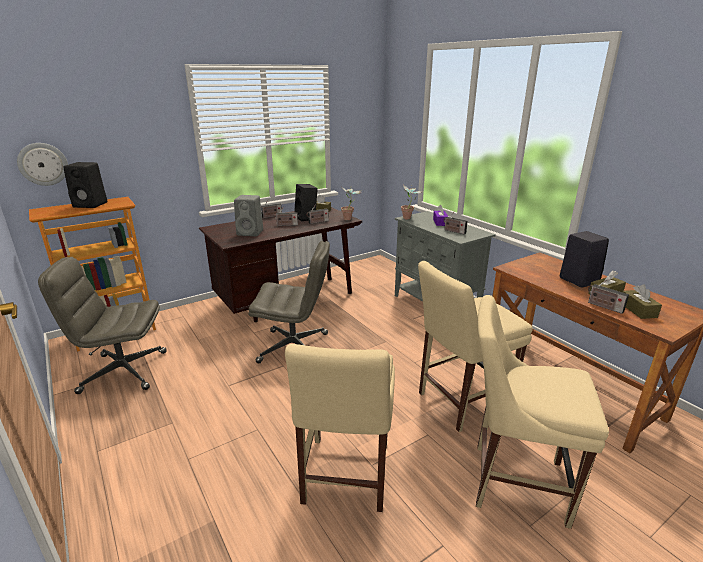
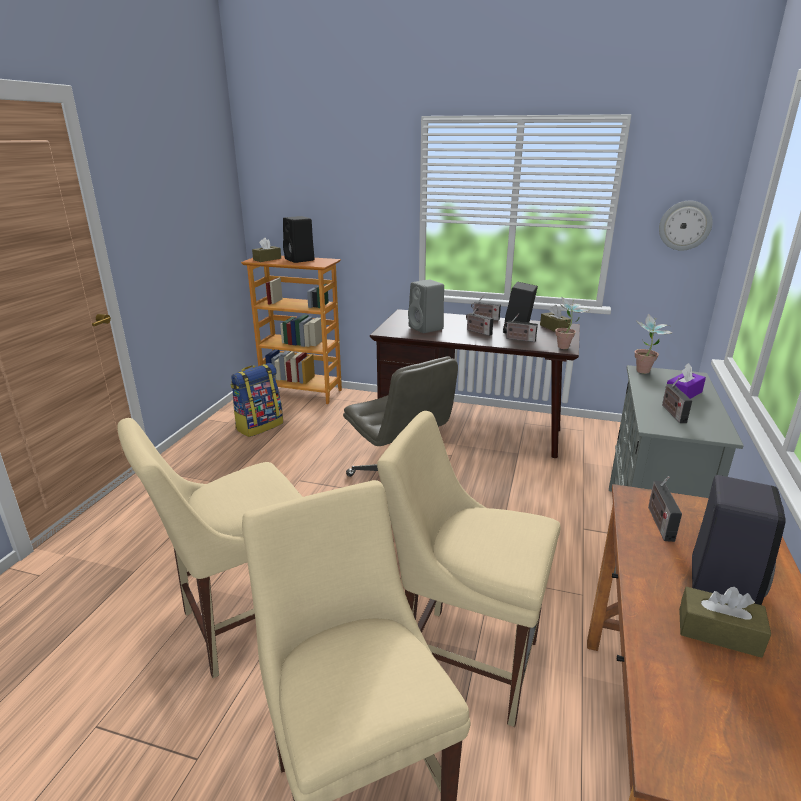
camera: 50 degrees right, 0 degrees up
(43, 164) = (278, 214): wall clock -> wall clock (685, 225)
(123, 372) = (259, 426): grey office chair -> backpack
(603, 306) = (653, 642): radio -> radio (659, 522)
(638, 310) = (715, 699): brown tissue box -> brown tissue box (267, 259)

